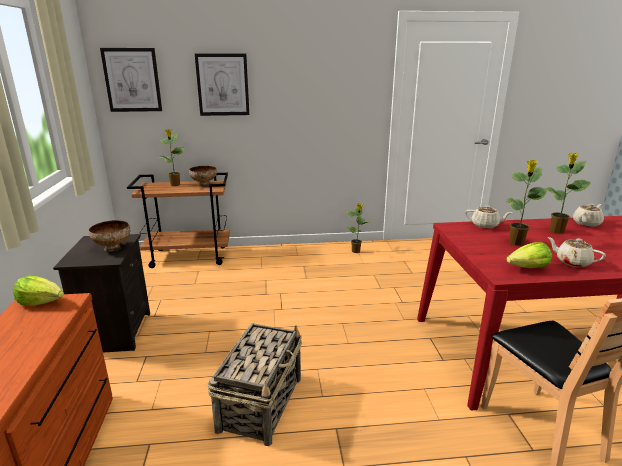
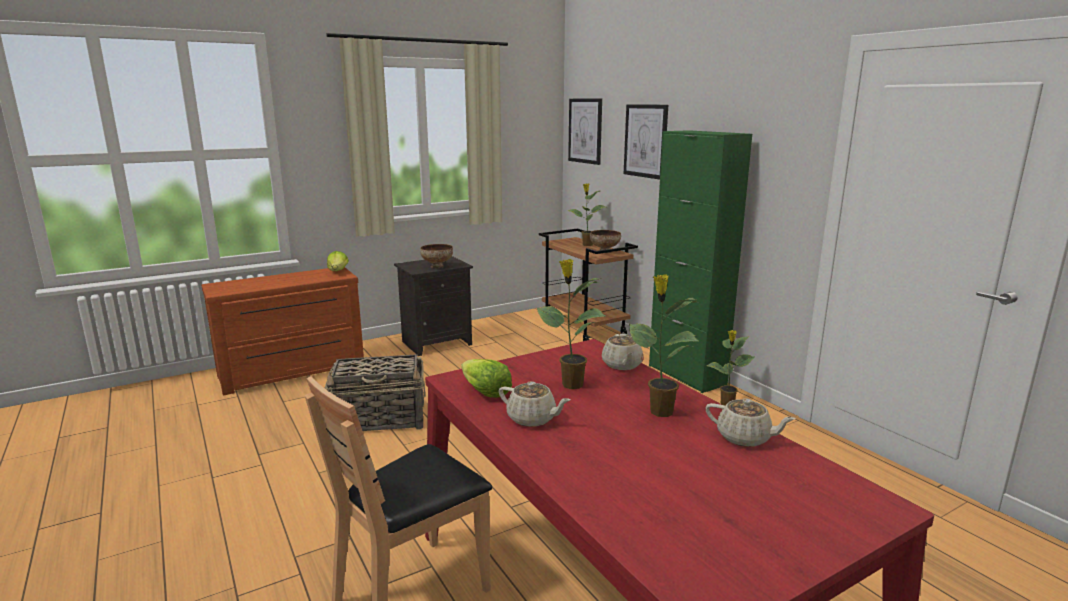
camera: 65 degrees right, 5 degrees down
(308, 249) = (686, 375): none -> green cabinet
(572, 262) = (532, 419): beige teapot -> beige teapot turned 105 degrees clockwise

